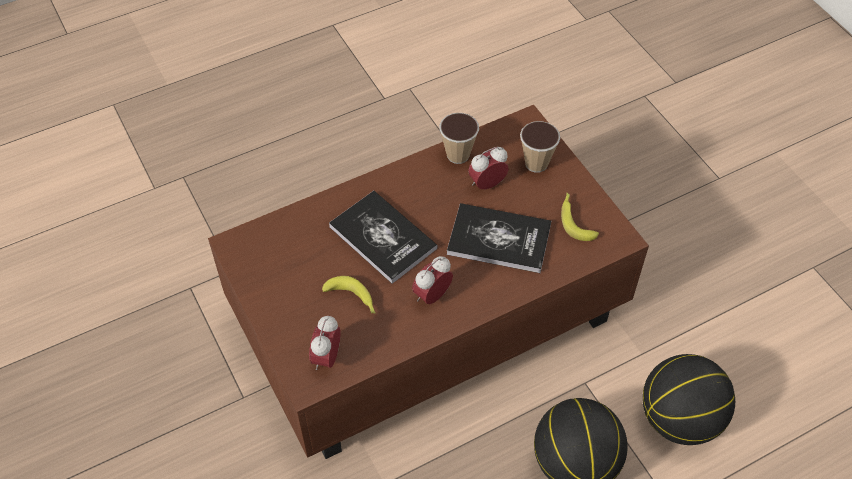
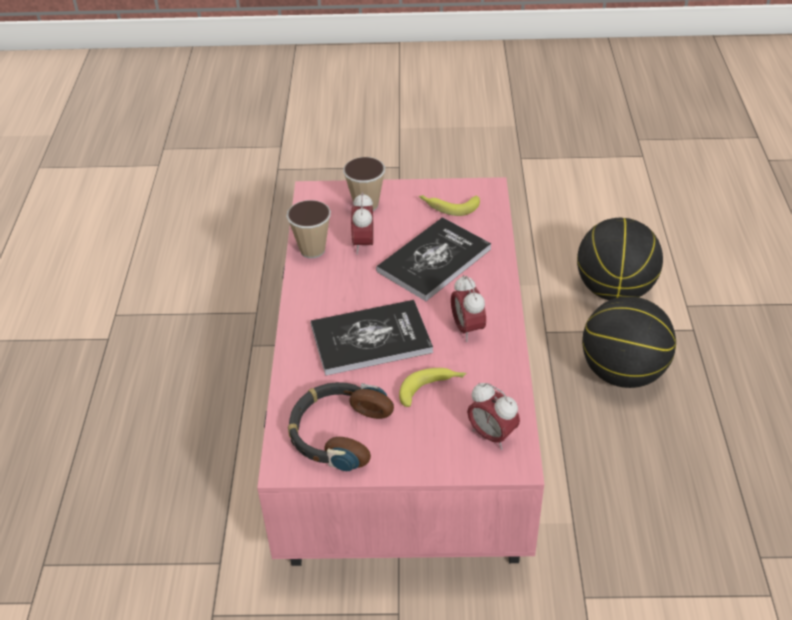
camera: 60 degrees left, 10 degrees down
(279, 260) = (338, 431): none -> headphones
(424, 317) = (402, 415): brown coffee table -> pink coffee table

